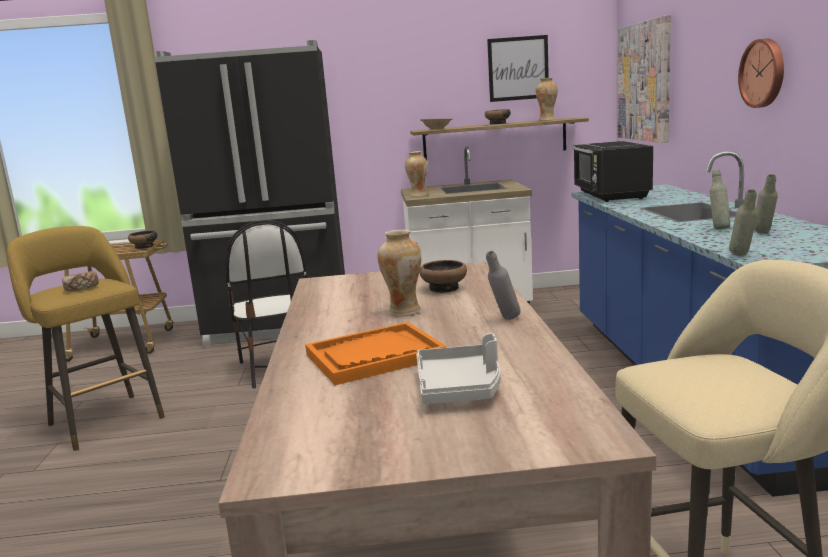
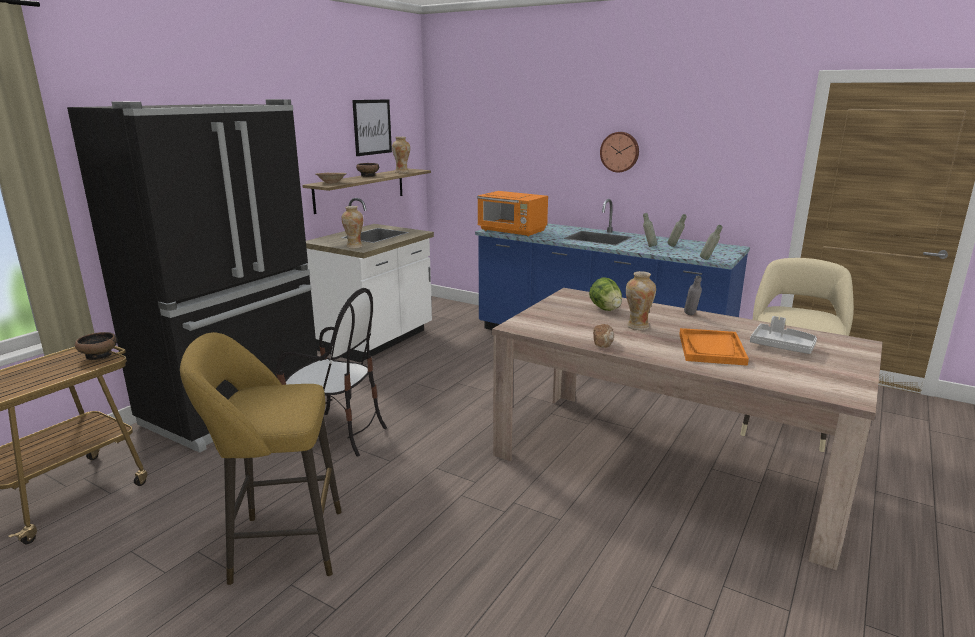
camera: 55 degrees left, 5 degrees up
(81, 288) = (285, 400): bread -> bread (603, 343)
(444, 288) = (605, 309): bowl -> lettuce
(610, 195) = (512, 231): black microwave -> orange microwave
(645, 81) = (474, 144): picture -> none

